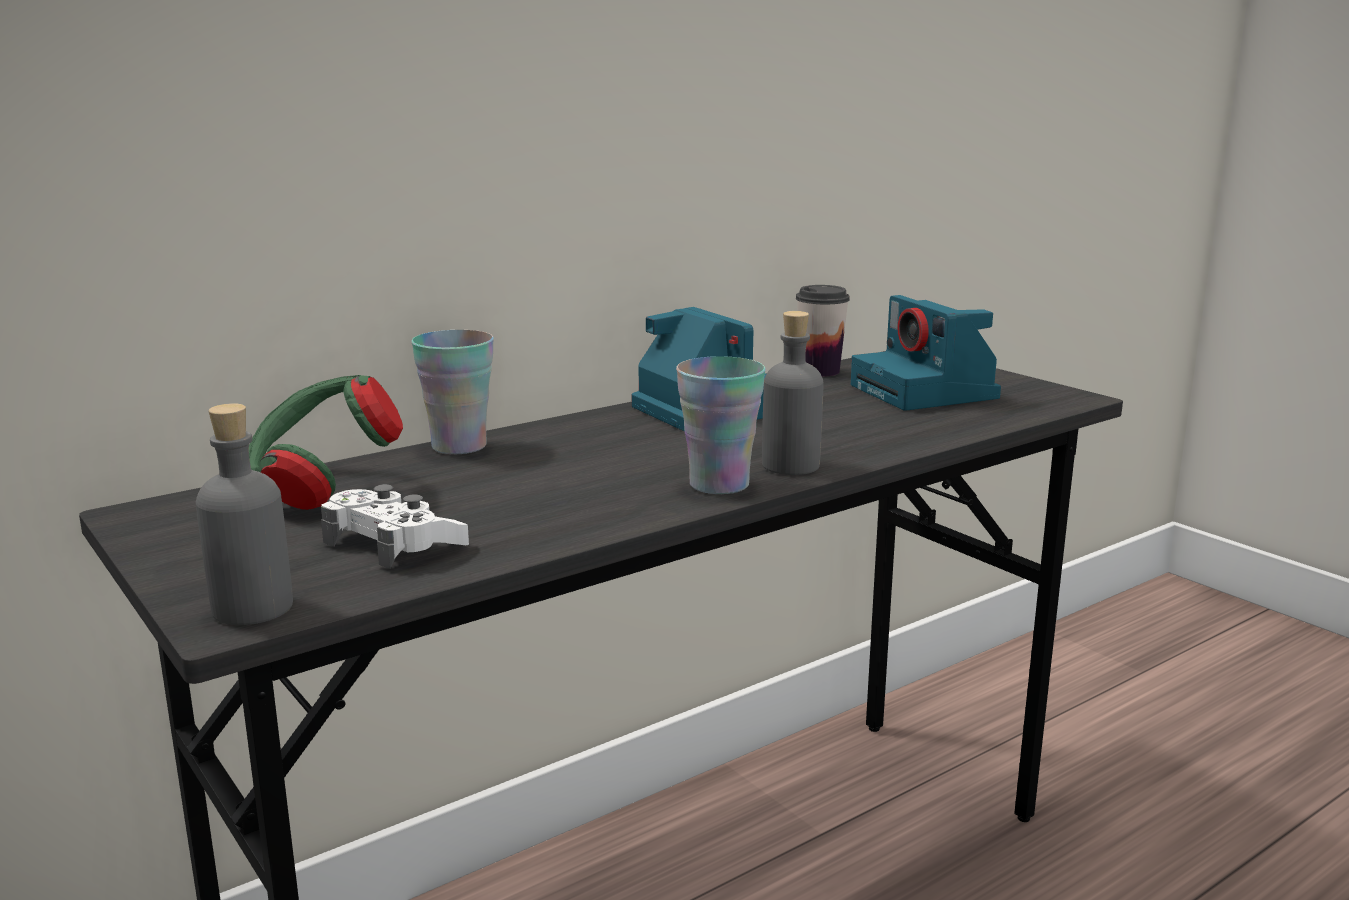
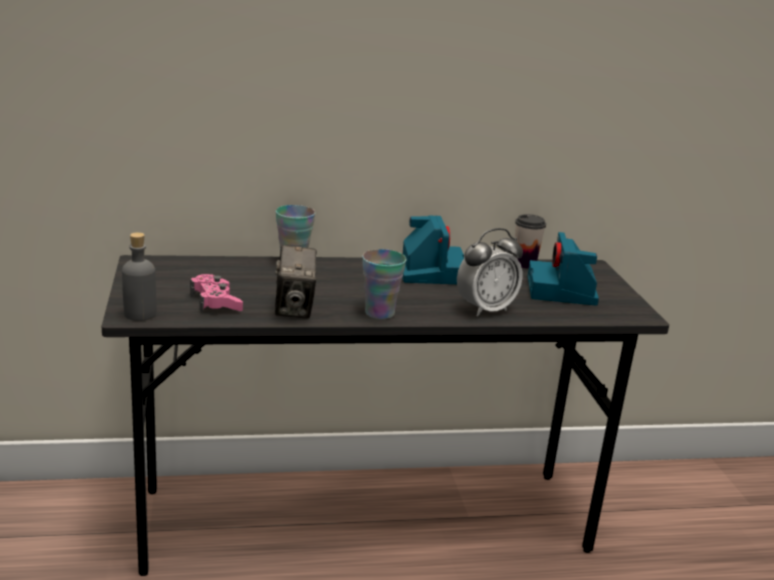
camera: 25 degrees right, 5 degrees up
(321, 488) = (216, 268): green headphones -> none
(394, 543) = (215, 302): white game controller -> pink game controller
(564, 516) = (294, 309): none -> camera
(790, 465) = (426, 313): grey bottle -> none
(867, 439) = (485, 309): none -> alarm clock

